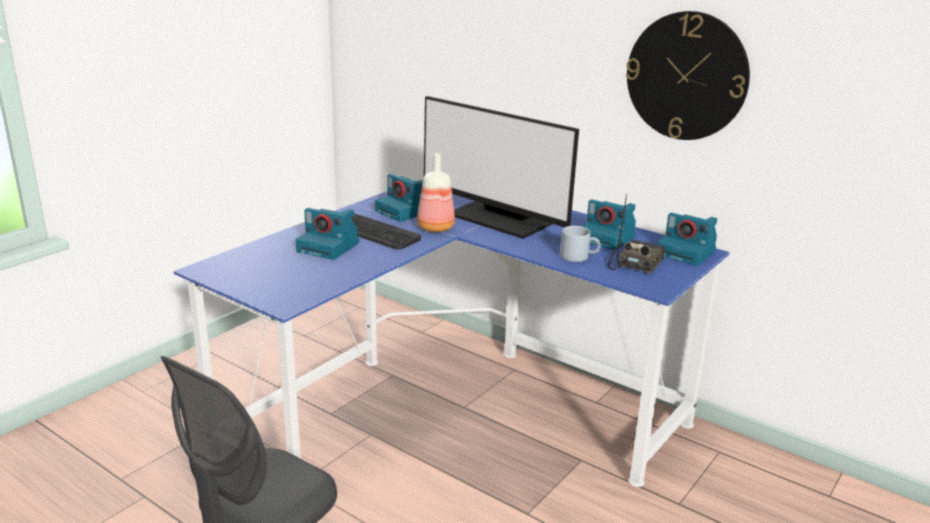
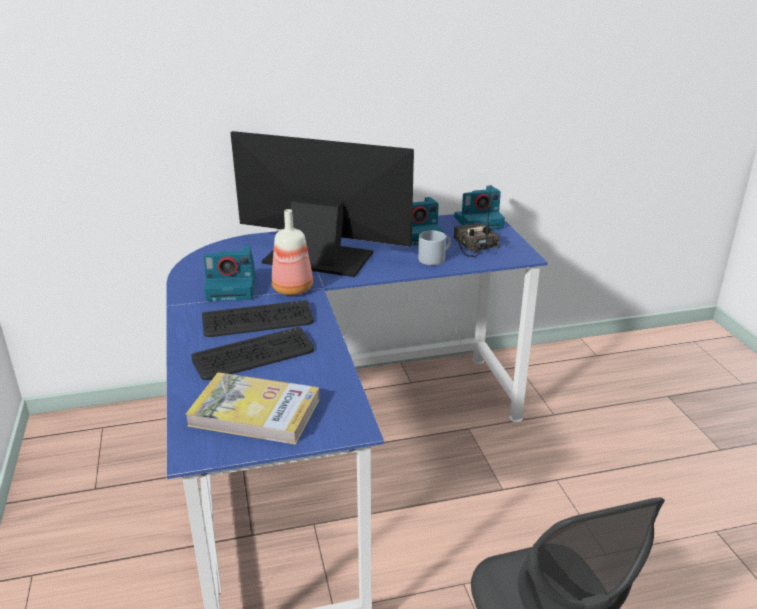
camera: 50 degrees left, 5 degrees up
(264, 270) = (255, 412): none -> book
(329, 247) = (254, 355): camera -> keyboard
(499, 219) = (319, 257): monitor -> monitor turned 150 degrees counterclockwise
(686, 76) = (439, 71): wall clock -> none

